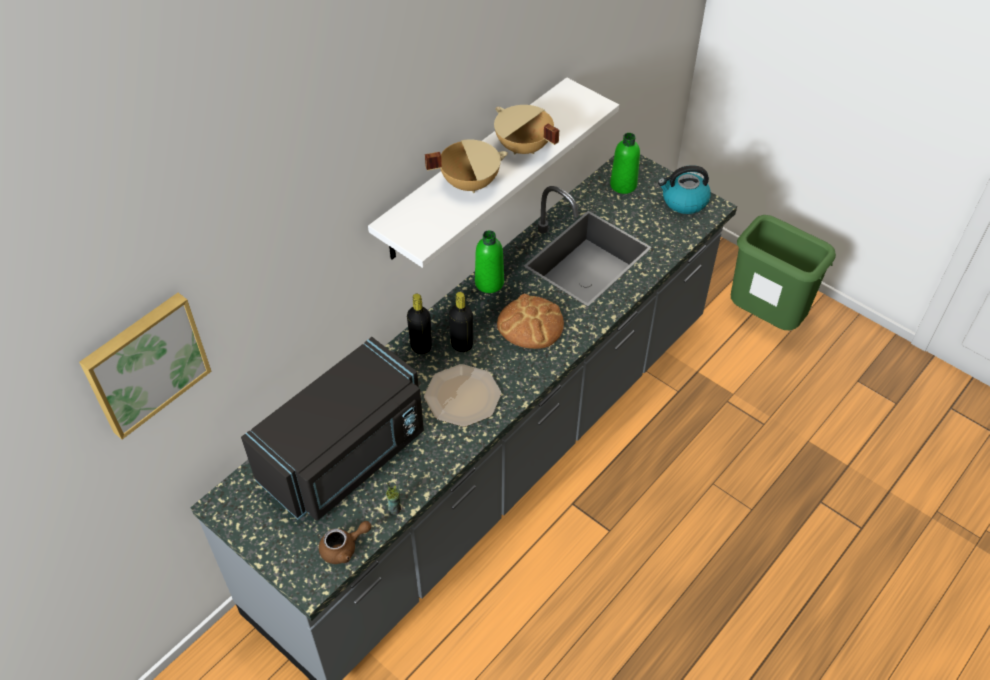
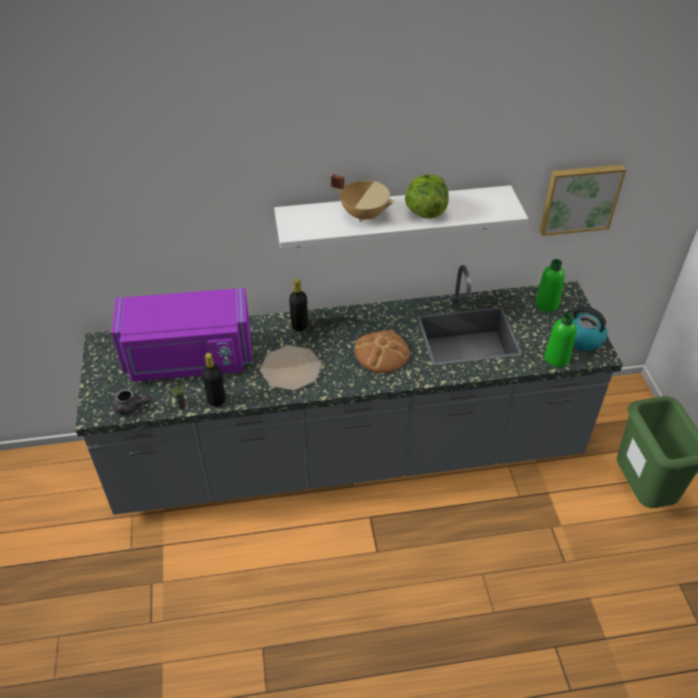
camera: 40 degrees right, 5 degrees down
(145, 363) = (59, 205): picture -> picture (579, 198)
(344, 548) = (131, 407): brown teapot -> grey teapot
(346, 456) = (189, 359): black microwave -> purple microwave
(462, 344) = (325, 339): black bottle -> black bottle (216, 400)
(489, 283) = (383, 313): green bottle -> green bottle (556, 358)
(523, 148) = (425, 212): beige cooking pot -> lettuce

